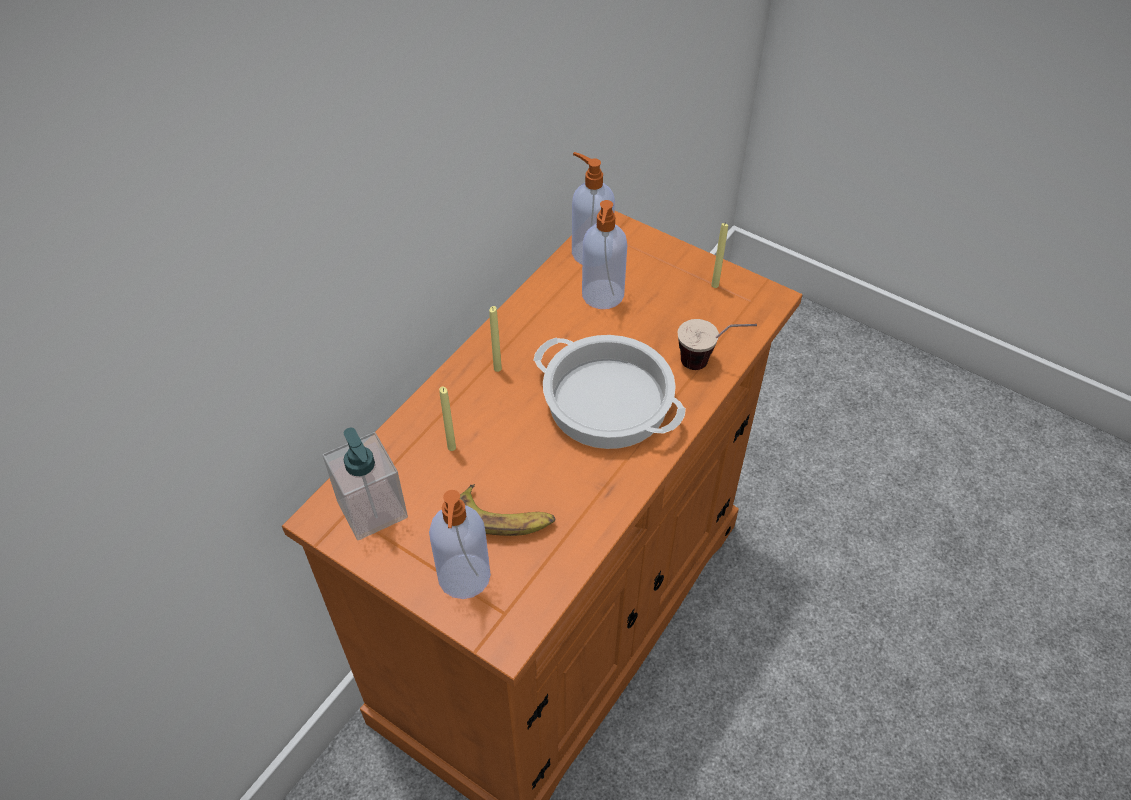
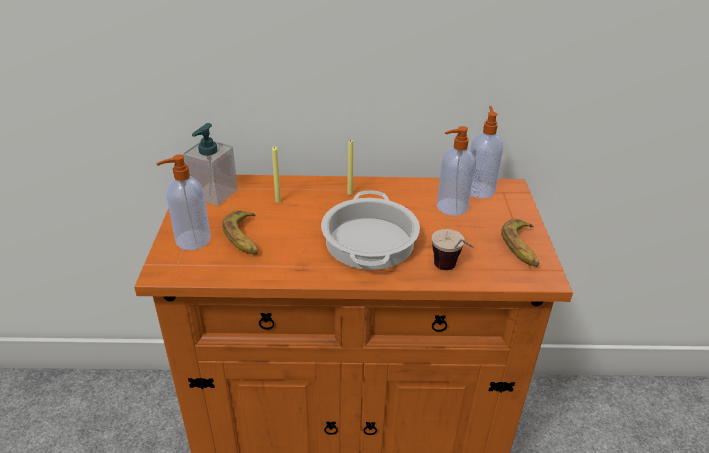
camera: 55 degrees right, 15 degrees down
(715, 285) = (522, 248): yellow candle -> banana

